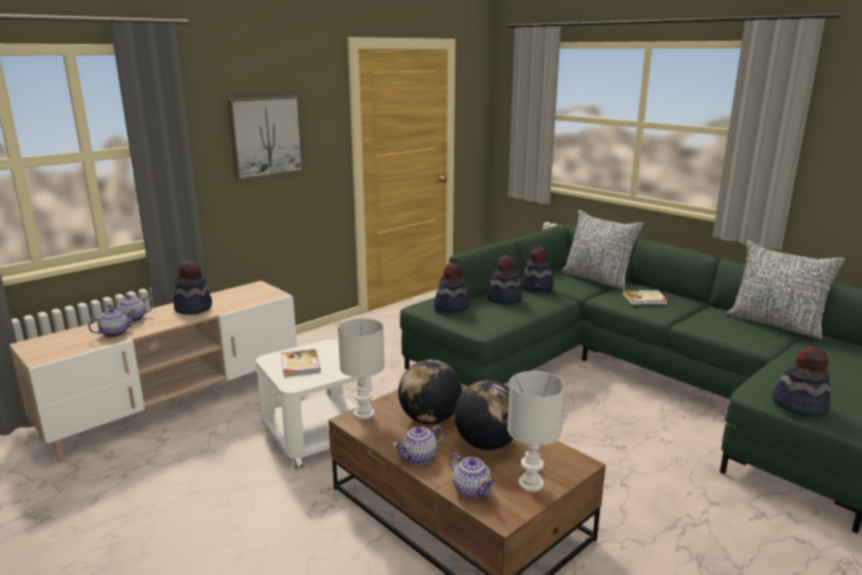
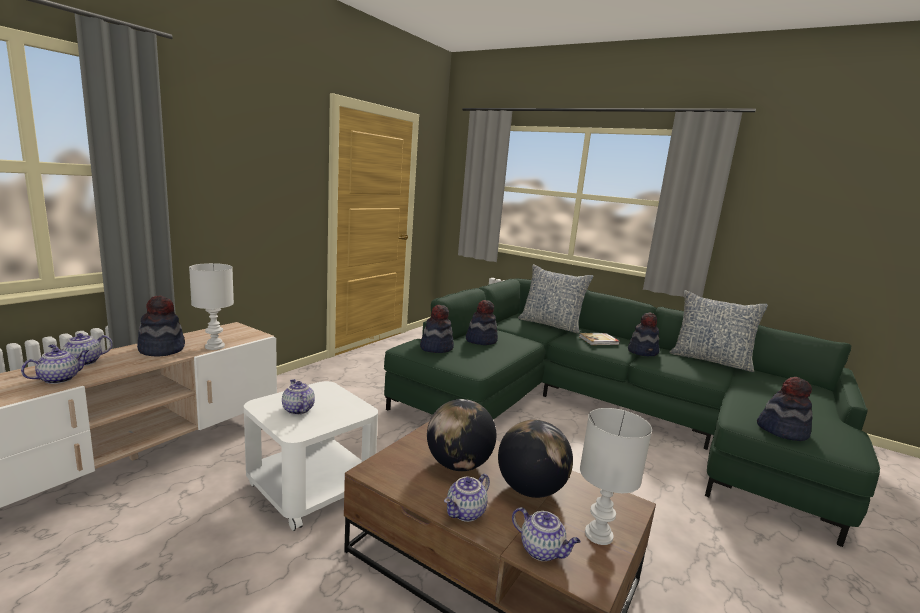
camera: 15 degrees left, 5 degrees down
(266, 136) = (247, 176): picture -> none
(299, 365) = (297, 410): book -> teapot
(364, 413) = (384, 462): white table lamp -> white table lamp (215, 346)
(537, 287) = (504, 331): hat -> hat (643, 352)

